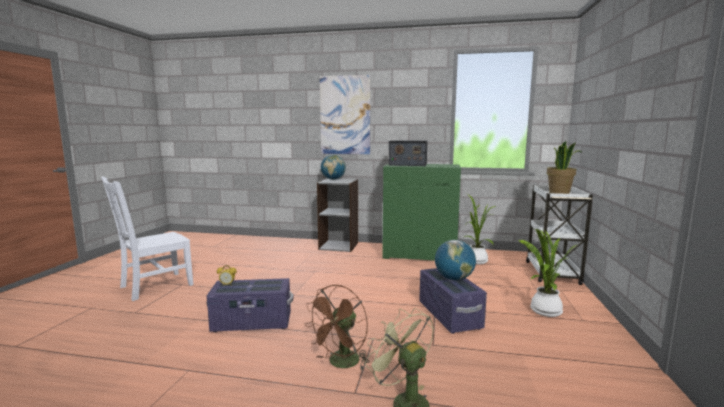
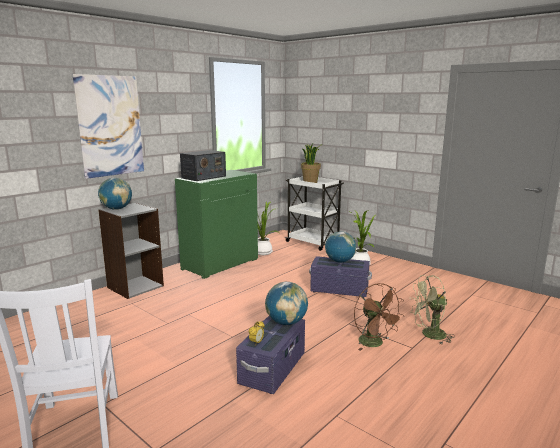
camera: 60 degrees left, 5 degrees up
(272, 286) = (286, 322): none -> globe

